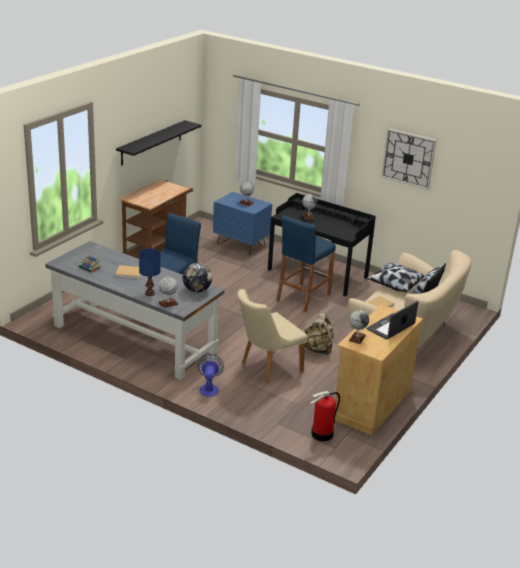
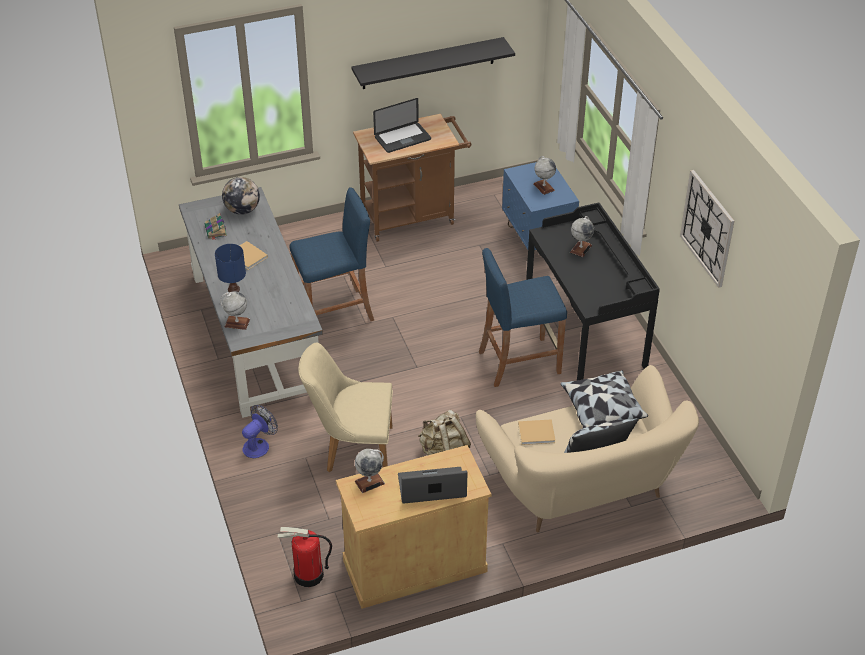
camera: 40 degrees right, 15 degrees up
(154, 194) = (402, 138): none -> laptop
(197, 290) = (290, 317): globe -> globe (242, 210)

